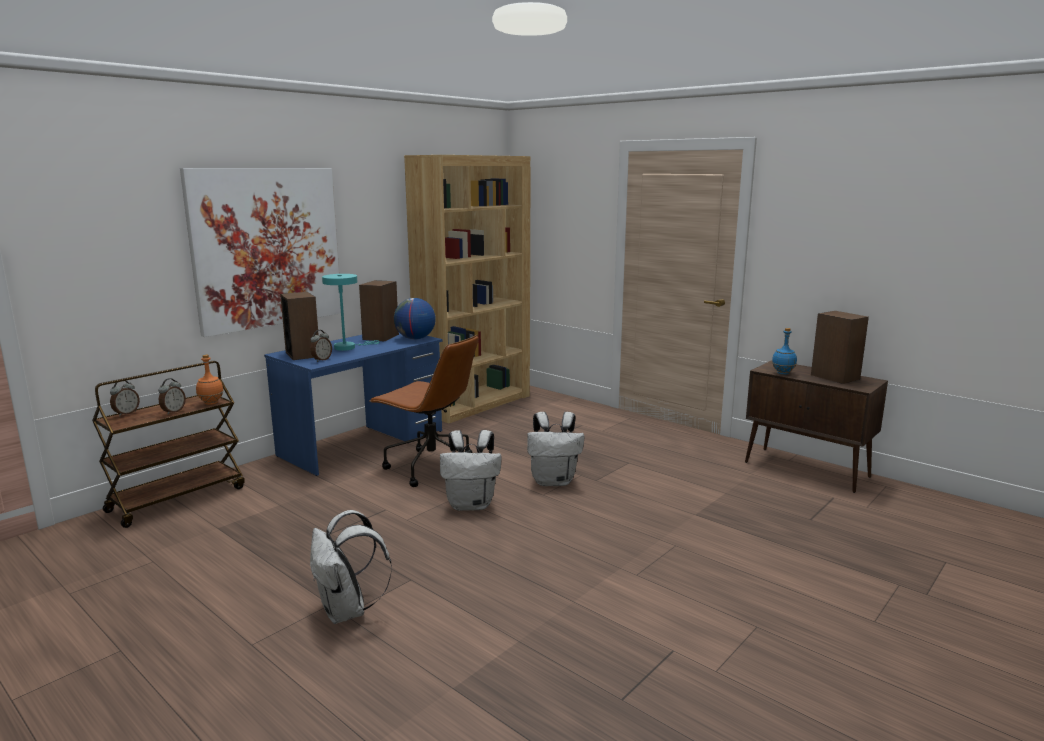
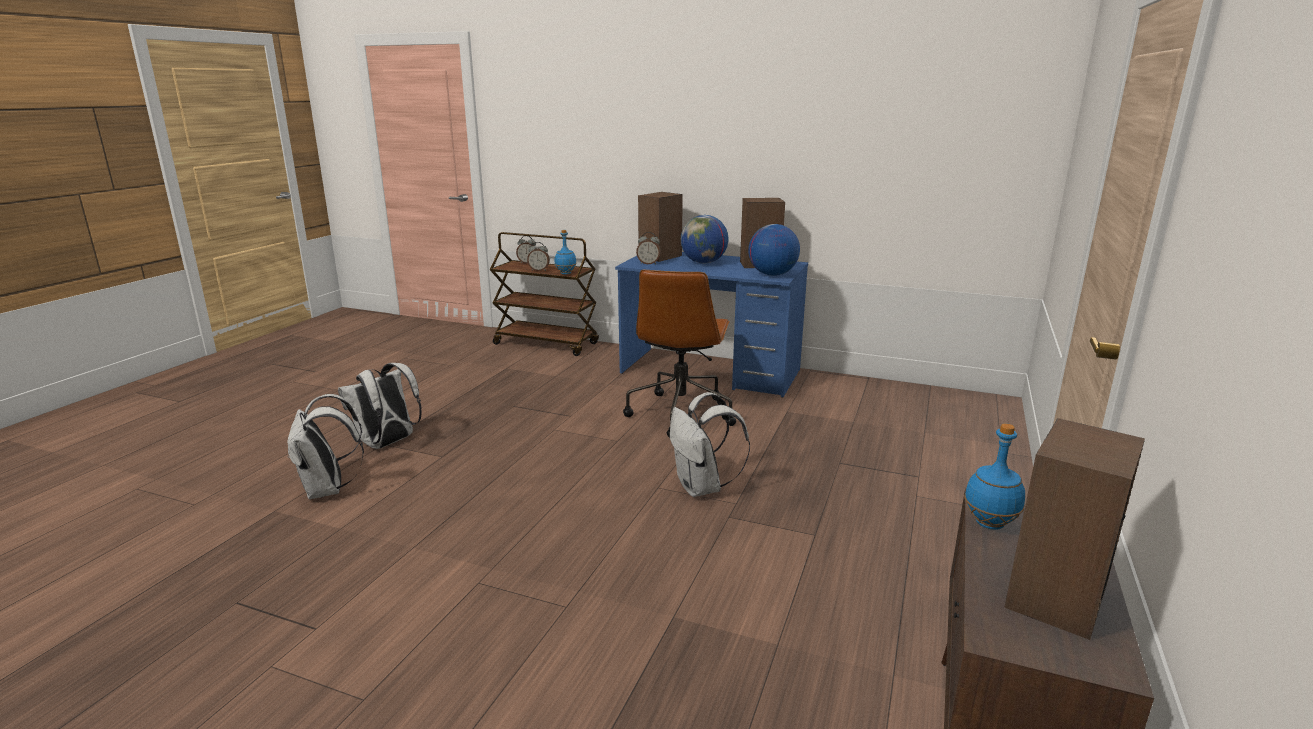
camera: 70 degrees right, 5 degrees up
(211, 403) = (565, 273): orange bottle -> blue bottle
(267, 248) = (665, 143): picture -> none
(348, 347) = (704, 262): turquoise table lamp -> globe
(471, 504) = (605, 452): white backpack -> white backpack (328, 490)
(474, 403) = (896, 396): brown bookcase -> none

